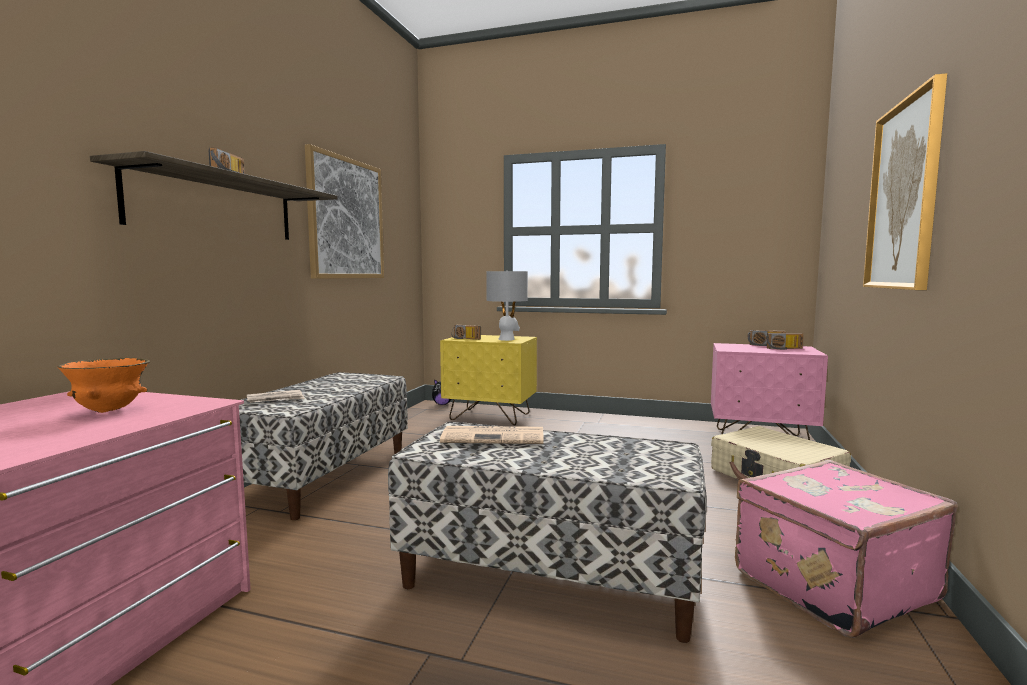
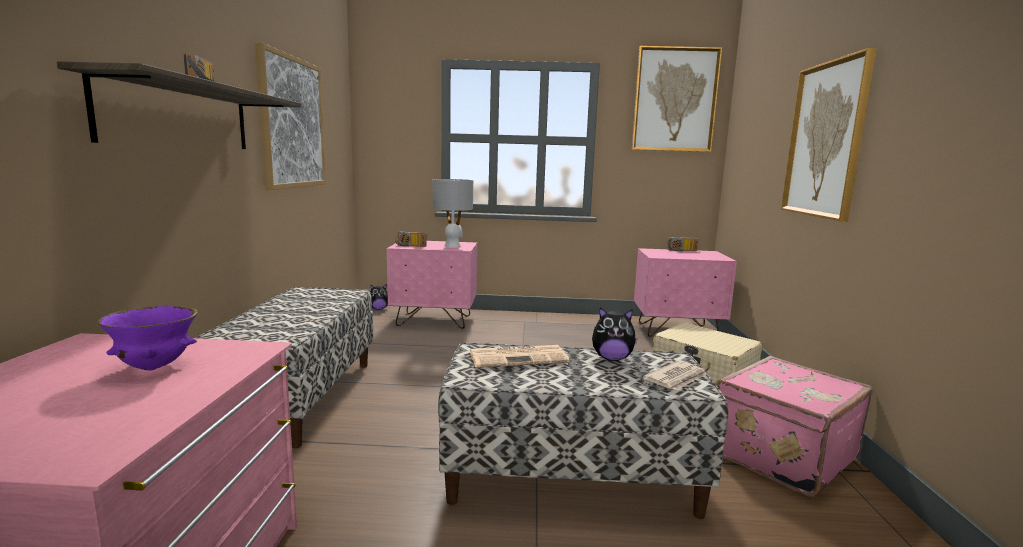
camera: 15 degrees left, 5 degrees up
(109, 411) = (155, 367): orange bowl -> purple bowl
(276, 399) = (257, 325): newspaper -> newspaper (677, 378)
(490, 417) = (434, 321): yellow nightstand -> pink nightstand
(598, 443) = (612, 358): none -> plush toy
(754, 176) = (675, 100): none -> picture
(785, 349) = (699, 254): radio -> none

